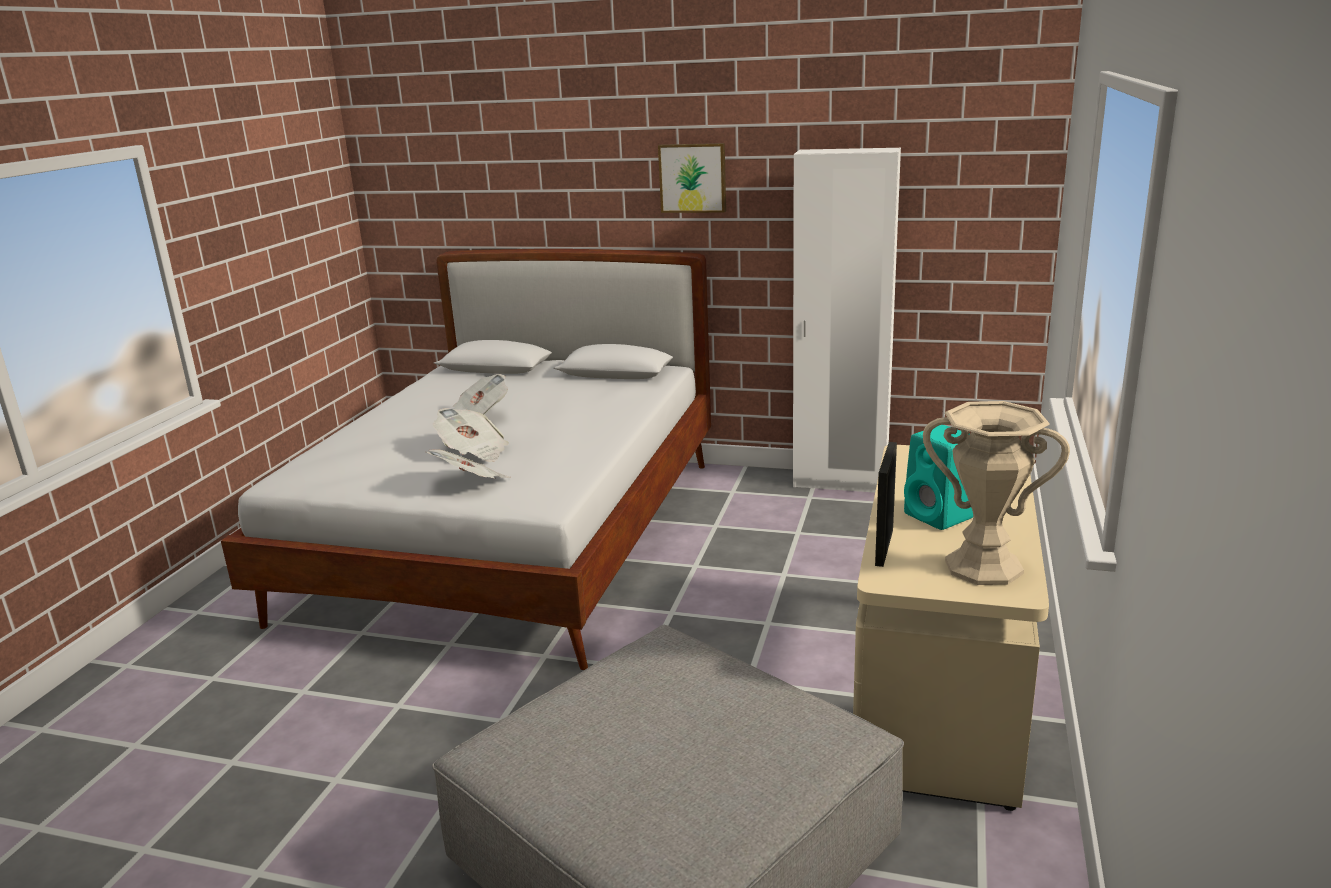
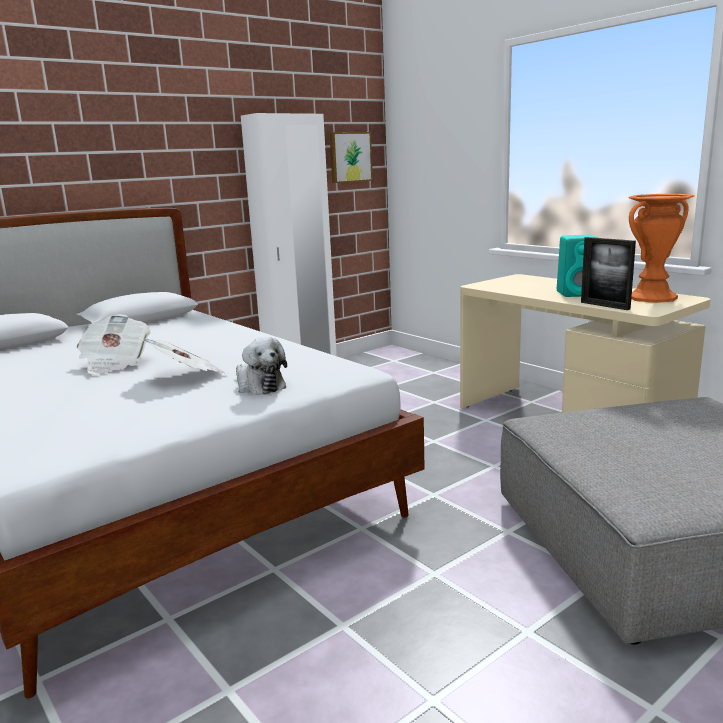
camera: 55 degrees left, 5 degrees down
(471, 483) = (259, 385): newspaper -> plush toy
(693, 178) = (155, 140): picture -> picture (349, 157)
(983, 567) = (652, 297): beige vase -> orange vase

